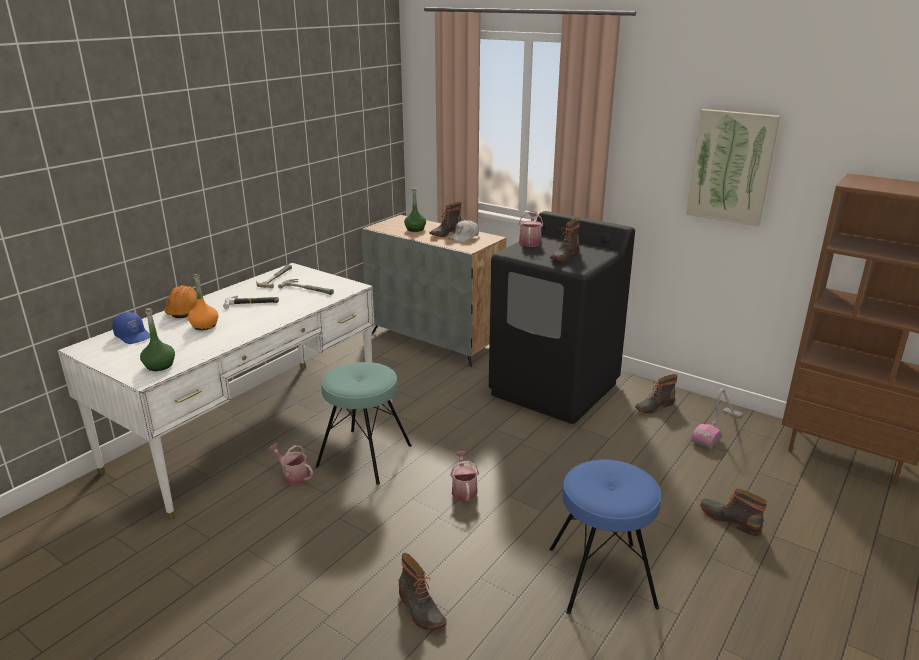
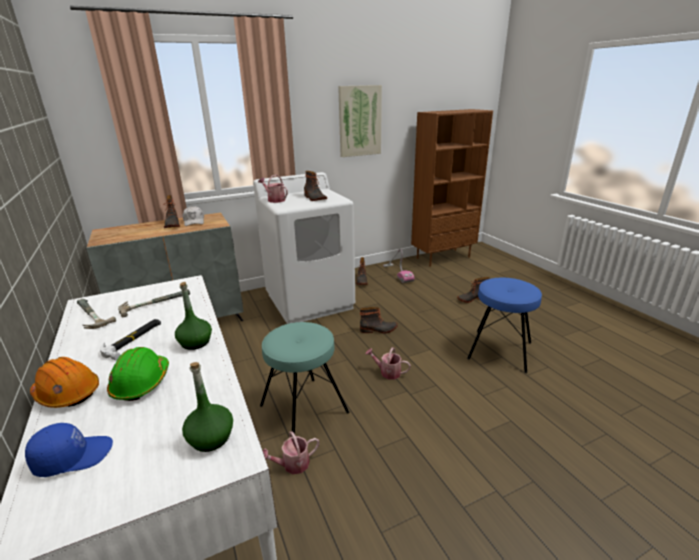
camera: 60 degrees left, 0 degrees up
(204, 325) = (141, 383): orange bottle -> green hard hat
(415, 229) = (140, 231): green bottle -> green bottle (195, 342)
(420, 610) = (505, 434): boot -> boot (378, 330)
(555, 389) = (310, 301): black washing machine -> white washing machine

